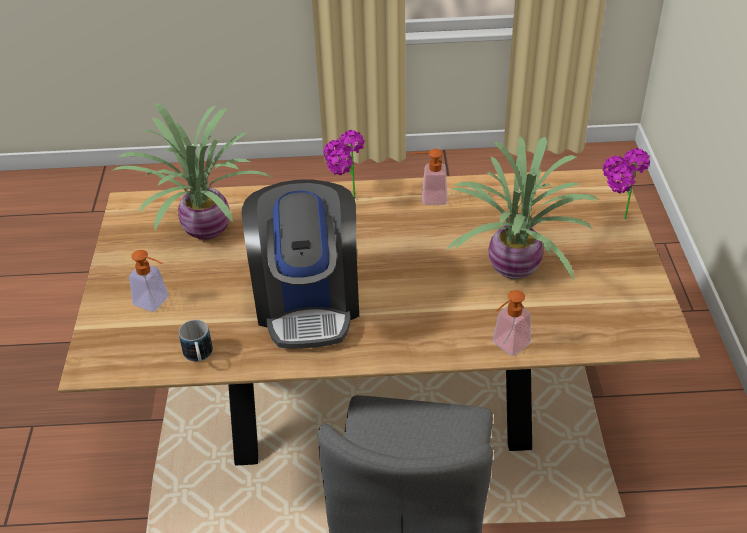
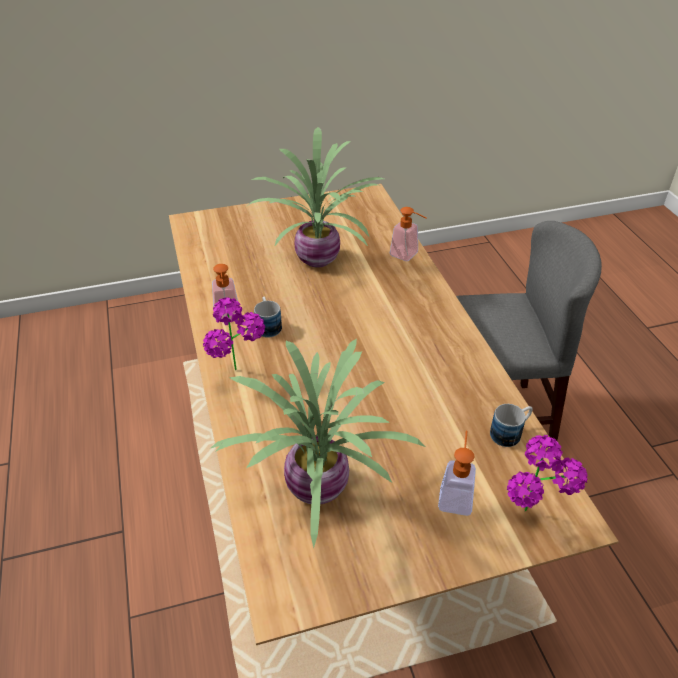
camera: 105 degrees left, 0 degrees up
(308, 302) = (404, 372): coffee machine -> none
(408, 222) = (268, 325): none -> mug
(614, 219) = (242, 216): potted plant -> potted plant (531, 522)

